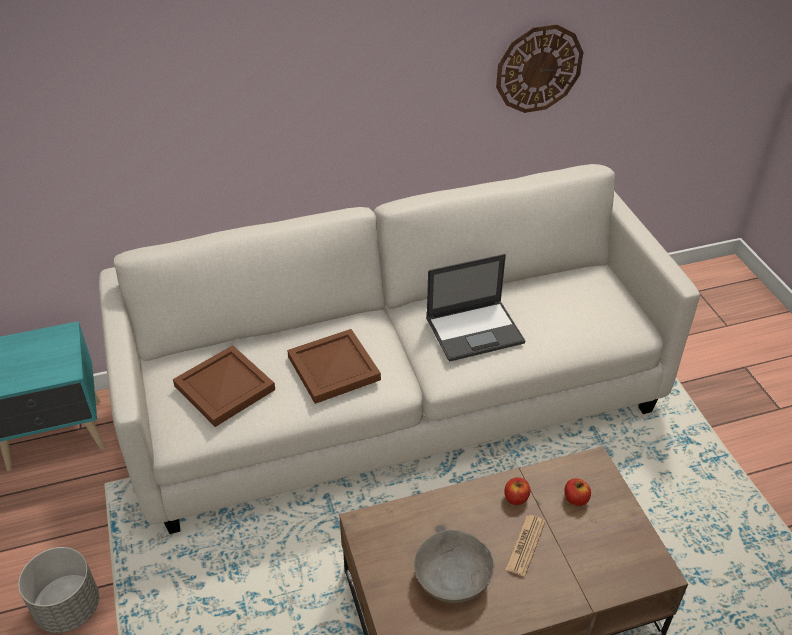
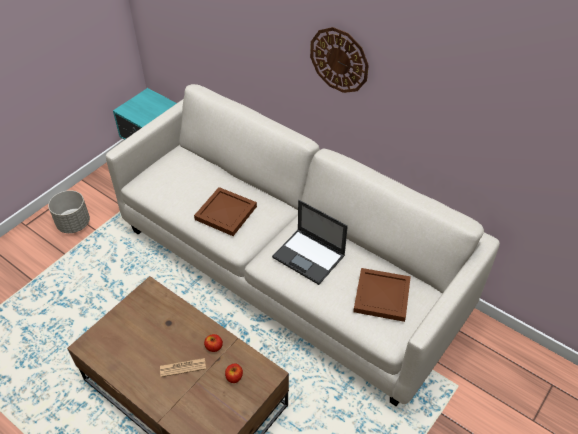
camera: 55 degrees right, 5 degrees up
(226, 388) = (179, 182): brown tray -> brown tray (382, 297)
(452, 578) = (139, 344): grey bowl -> none
(539, 68) = (465, 129): wall clock -> wall clock (339, 60)

